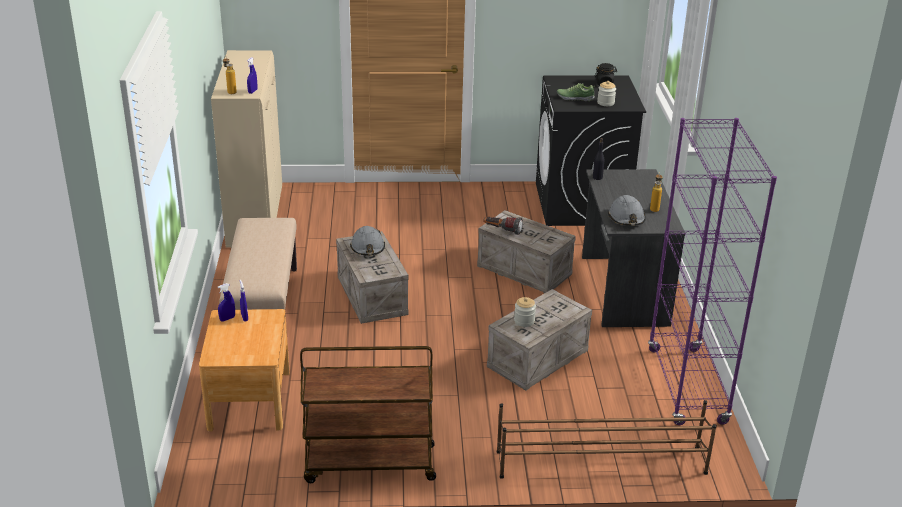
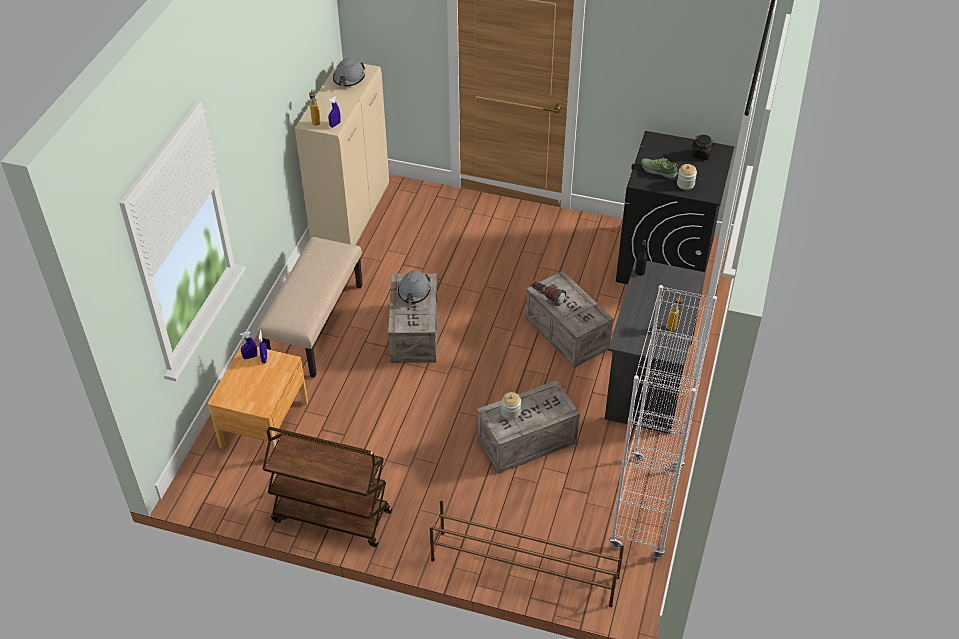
camera: 20 degrees right, 15 degrees up
(626, 218) = (637, 333): grey hard hat -> grey hard hat (349, 78)
(686, 386) = (647, 507): purple bookcase -> white bookcase

